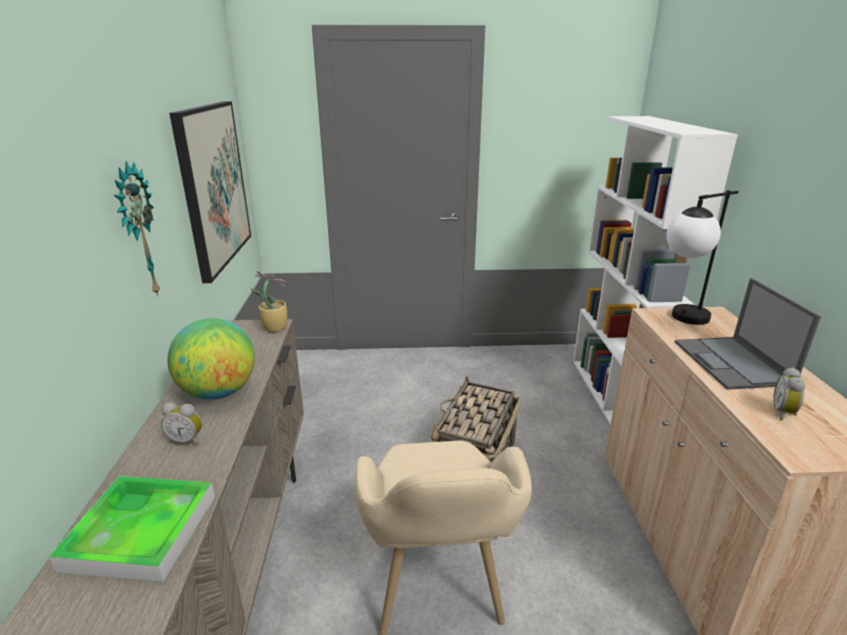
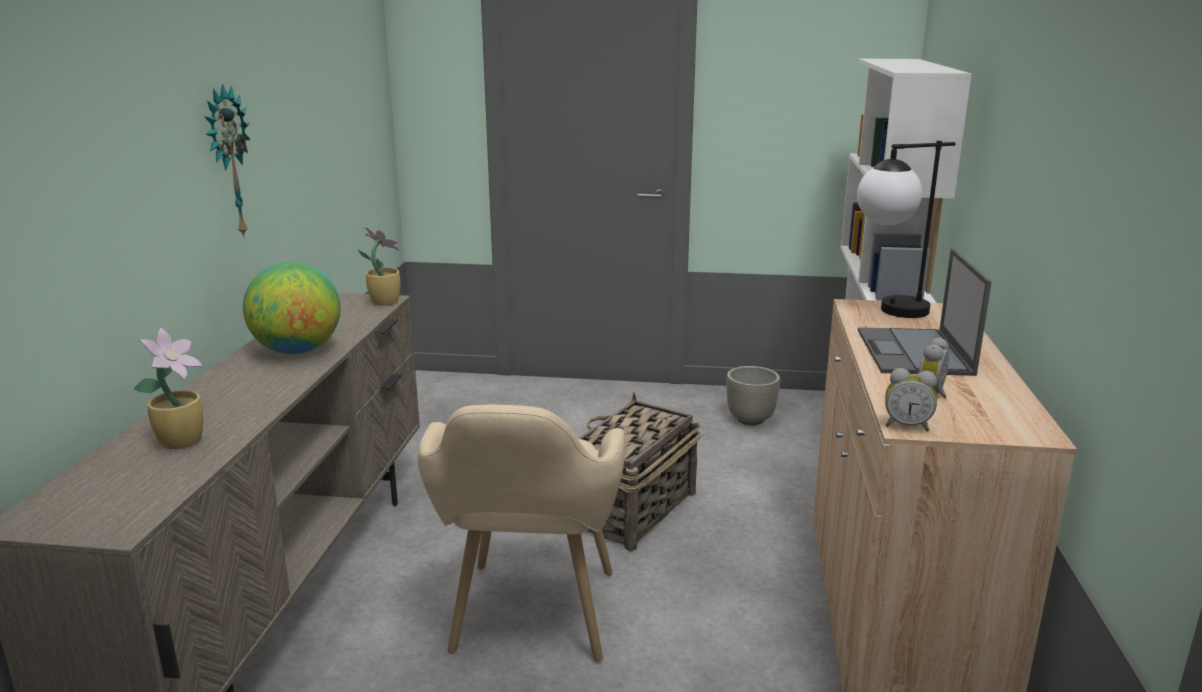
camera: 10 degrees right, 5 degrees down
(141, 531) = (183, 441): tray -> potted plant
(187, 440) = (250, 384): alarm clock -> alarm clock (906, 426)
(213, 186) = (335, 133): picture -> none
(527, 373) = (750, 420): none -> grey planter

